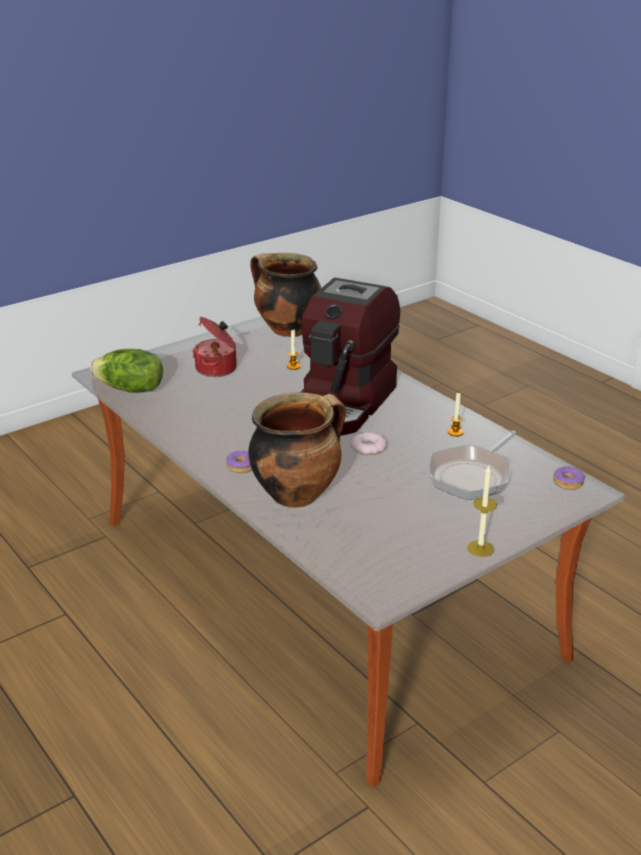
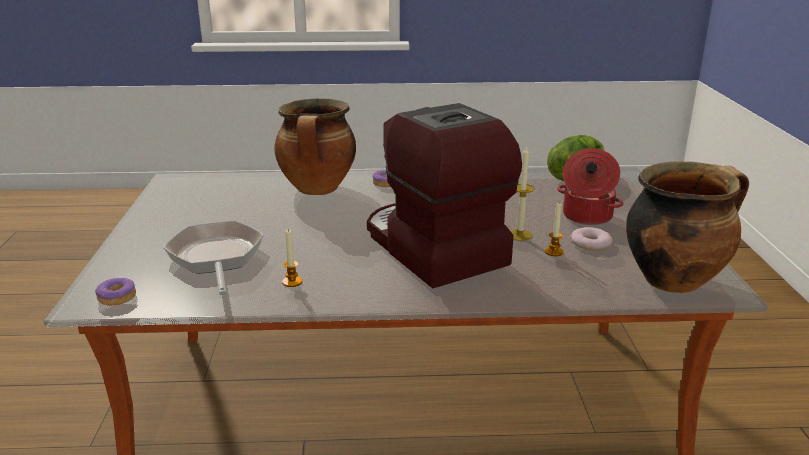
camera: 125 degrees right, 5 degrees down
(368, 447) = (336, 233): donut -> donut (590, 243)
(480, 548) = (139, 222): candle -> candle (519, 235)

